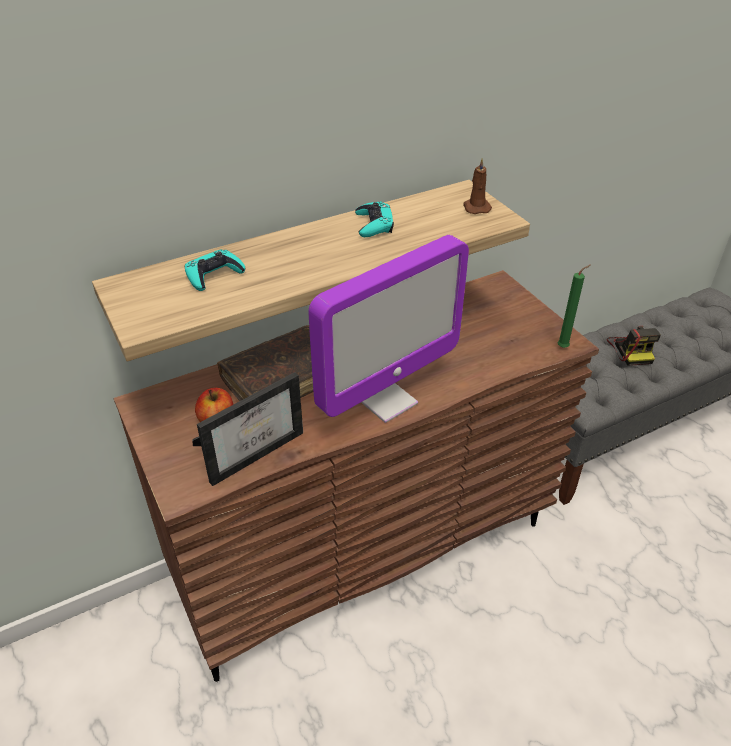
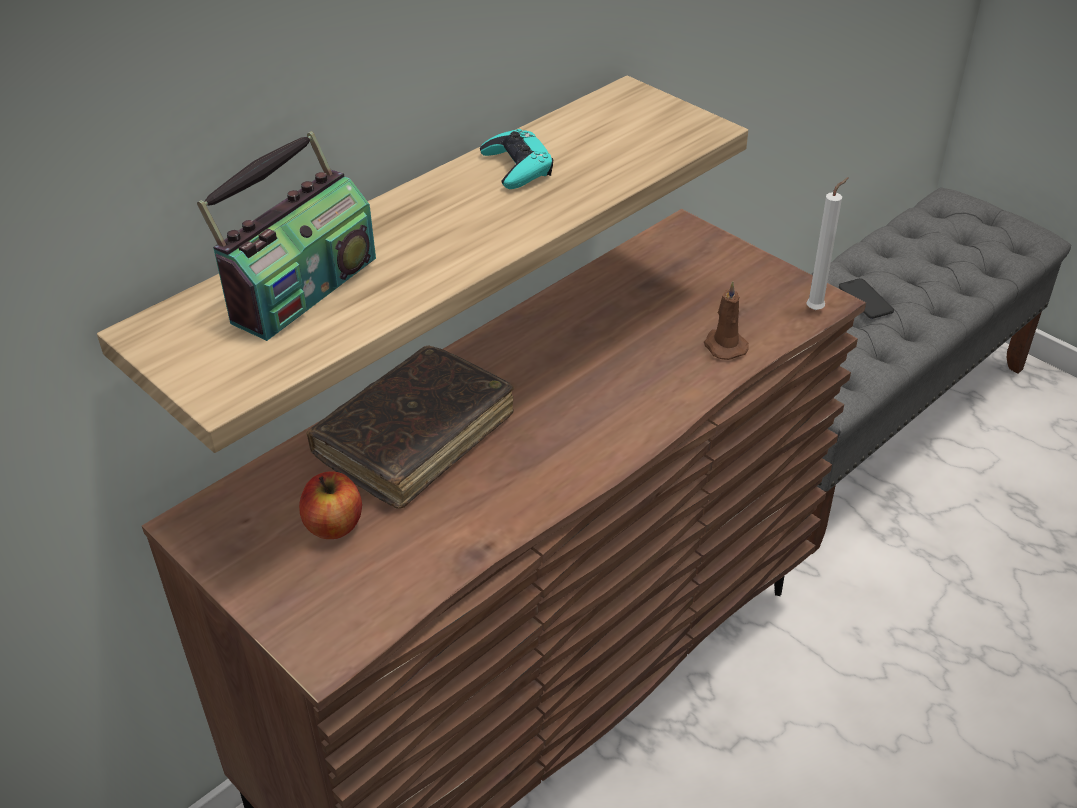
camera: 15 degrees left, 0 degrees up
(214, 275) = (301, 288): turquoise game controller -> radio
(253, 450) = (413, 559): picture frame -> none
(386, 400) = (588, 439): monitor -> none
(476, 207) = (658, 117): brown candle -> brown candle (724, 346)
(564, 347) = (817, 309): green candle -> white candle
(631, 349) = (865, 299): camera -> phone

